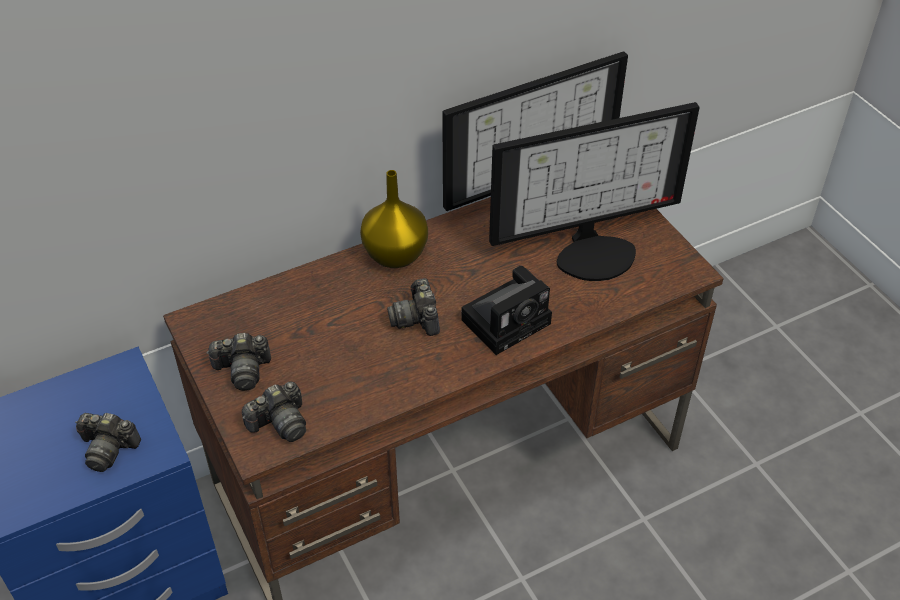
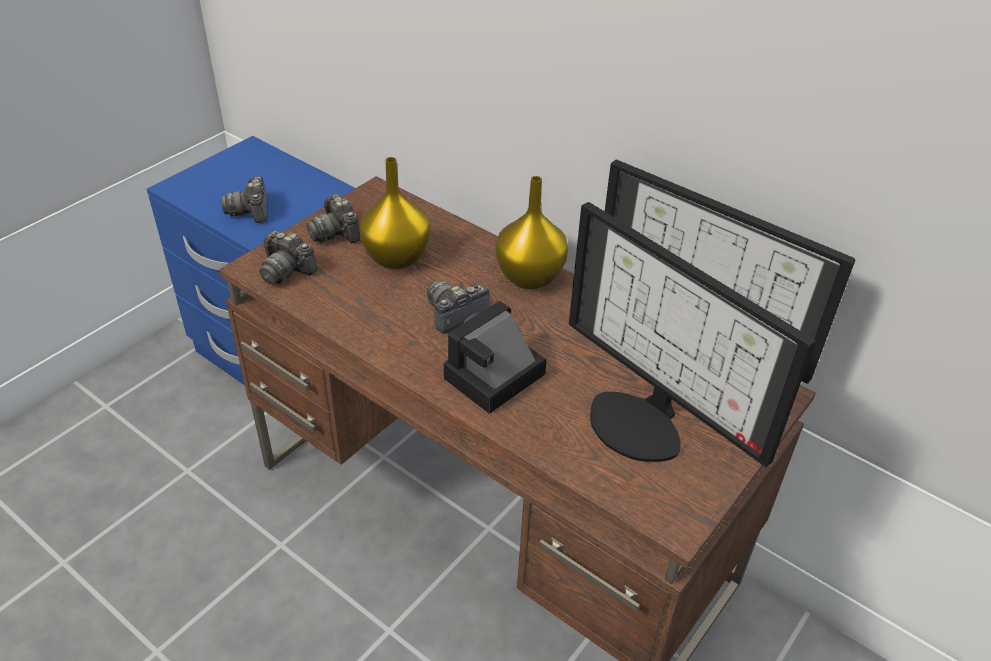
camera: 65 degrees right, 5 degrees down
(313, 336) = (396, 258): none -> yellow vase
(508, 319) = (492, 379): camera -> camera turned 105 degrees clockwise

